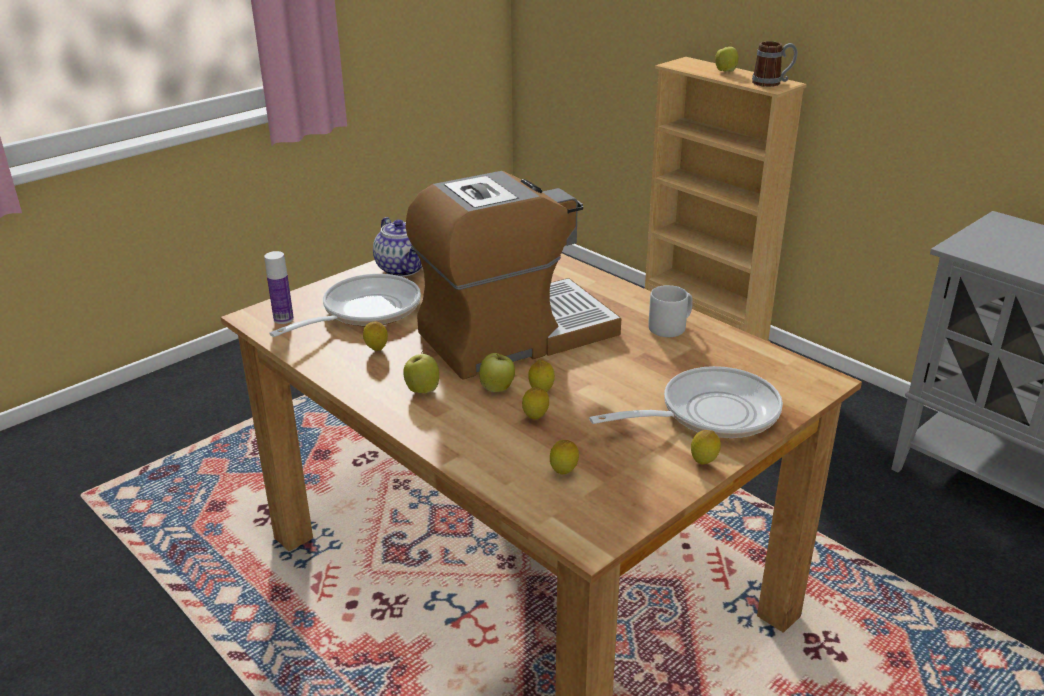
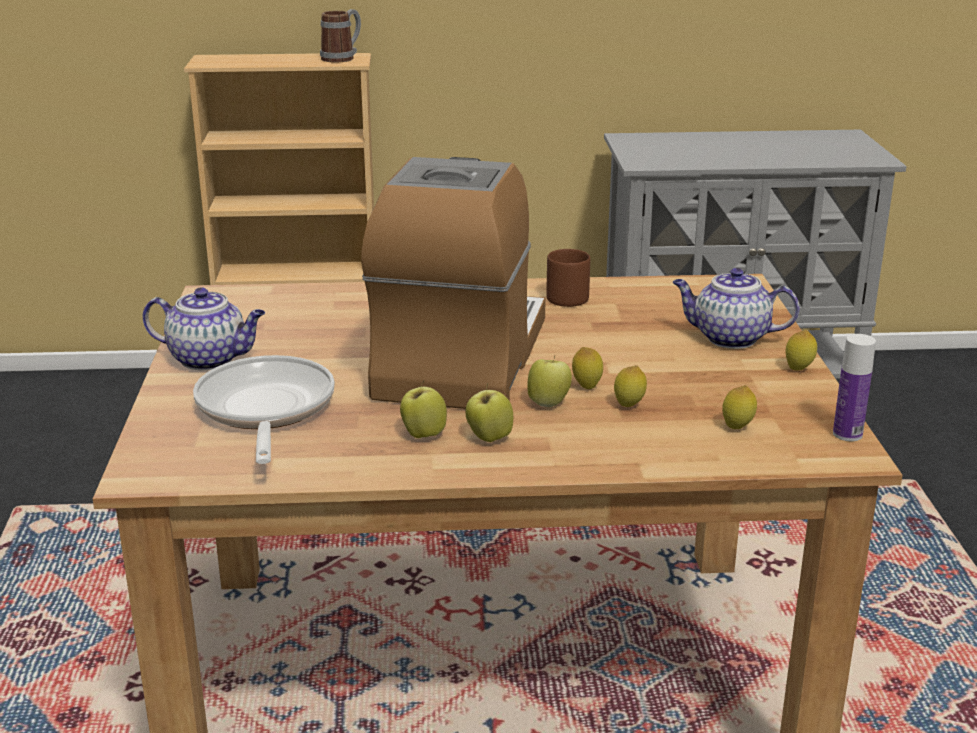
camera: 50 degrees left, 5 degrees down
(283, 319) = (185, 460): bottle -> bottle (847, 434)
(376, 350) = (364, 433): lemon -> none
(670, 327) = (568, 297): grey mug -> brown mug
(709, 413) = (729, 338): frying pan -> teapot
(725, 71) = (274, 58): apple -> apple (423, 435)

